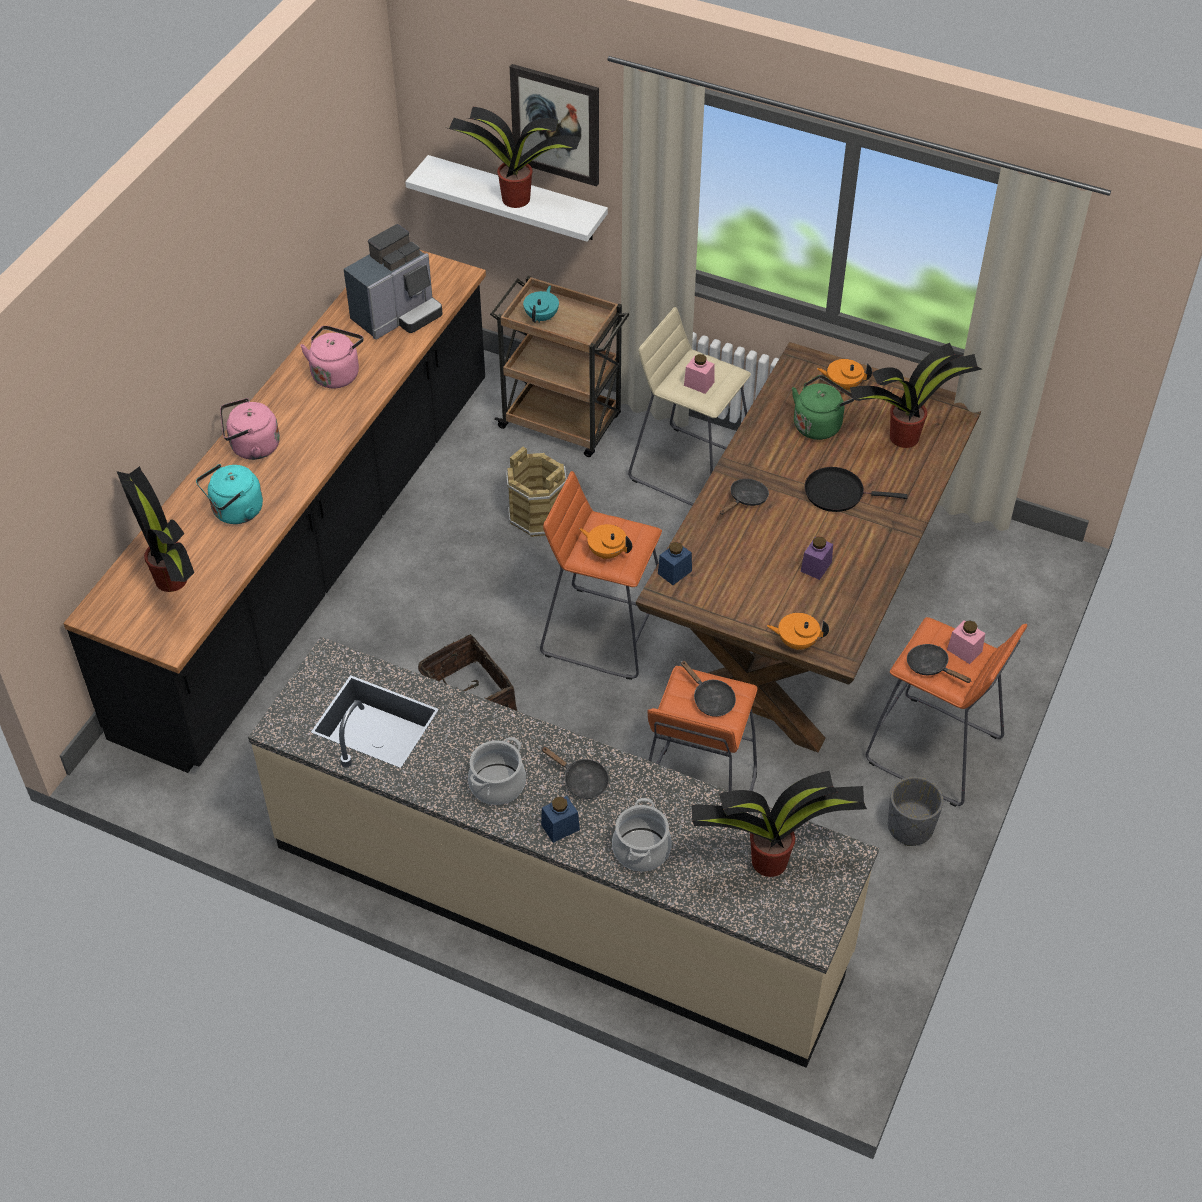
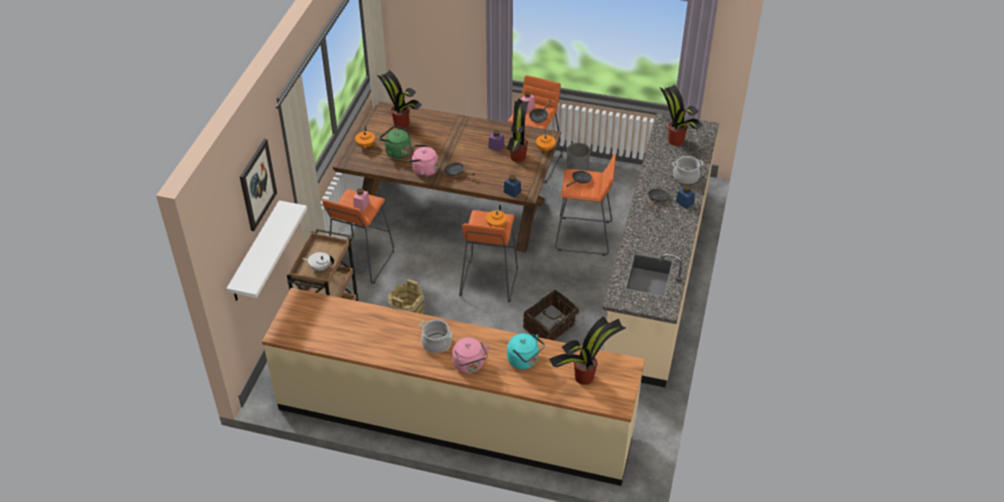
camera: 100 degrees left, 5 degrees down
(313, 552) = (455, 418): black counter -> beige counter
(336, 373) = (397, 339): pink kettle -> pink kettle (423, 170)
(397, 315) = (339, 320): coffee machine -> none
(497, 784) = (670, 226): cooking pot -> cooking pot (436, 343)
(514, 198) = (272, 240): potted plant -> potted plant (517, 157)
(542, 317) = (320, 267): turquoise teapot -> white teapot
(689, 468) = (360, 261): beige stool -> orange stool
(838, 493) = (445, 142): black frying pan -> none

